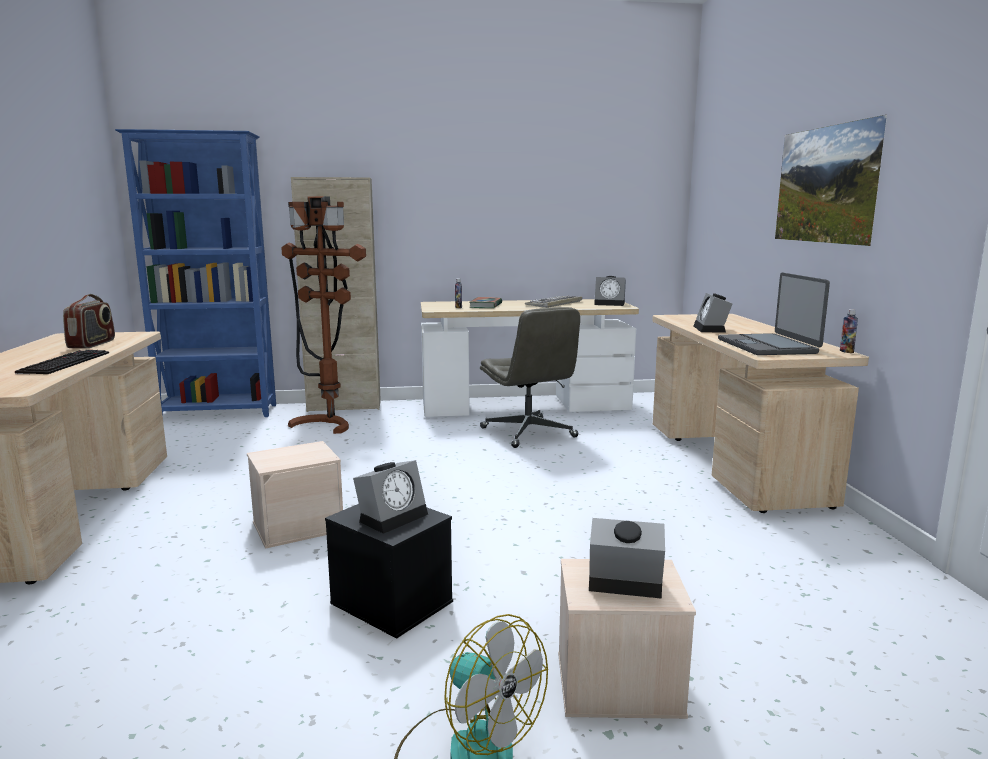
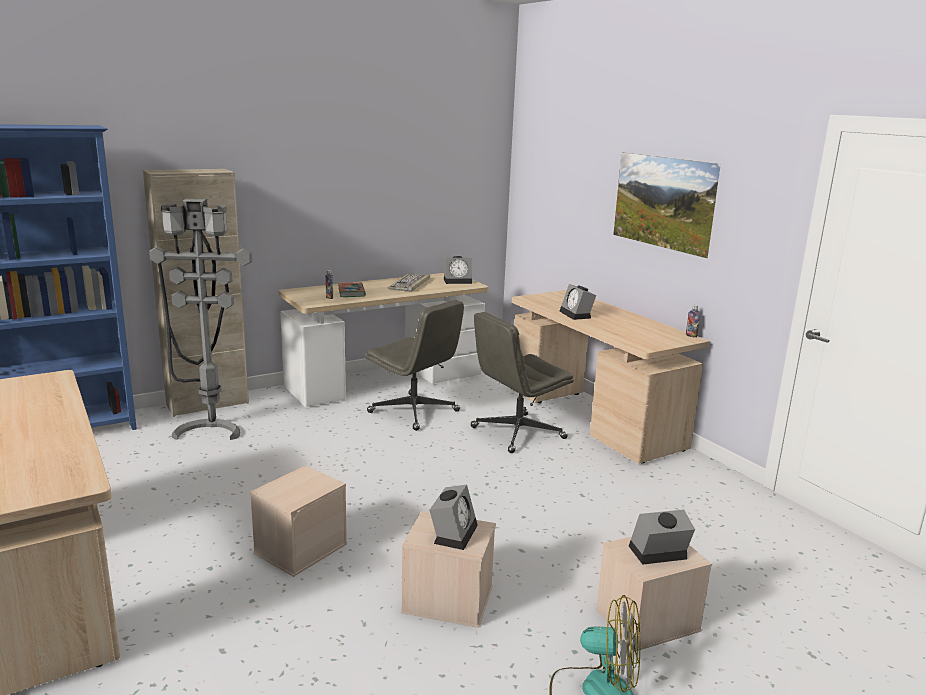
camera: 25 degrees left, 5 degrees up
(64, 362) = (55, 435): keyboard -> none
(92, 344) = (31, 401): radio -> none
(328, 422) = (211, 427): brown floor lamp -> grey floor lamp
(389, 602) = (446, 600): black storage box -> beige storage box
(625, 464) = (517, 433): none -> grey office chair
(768, 346) = (637, 334): laptop -> none

